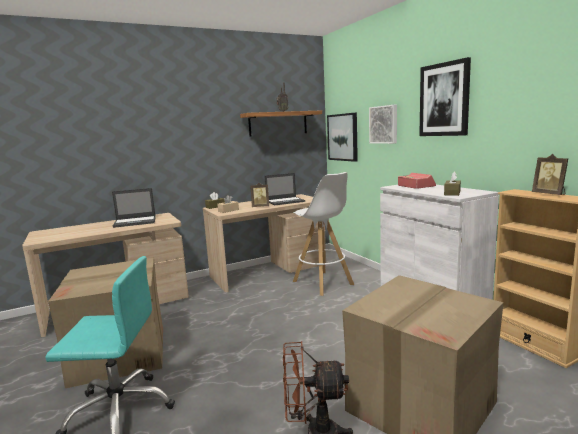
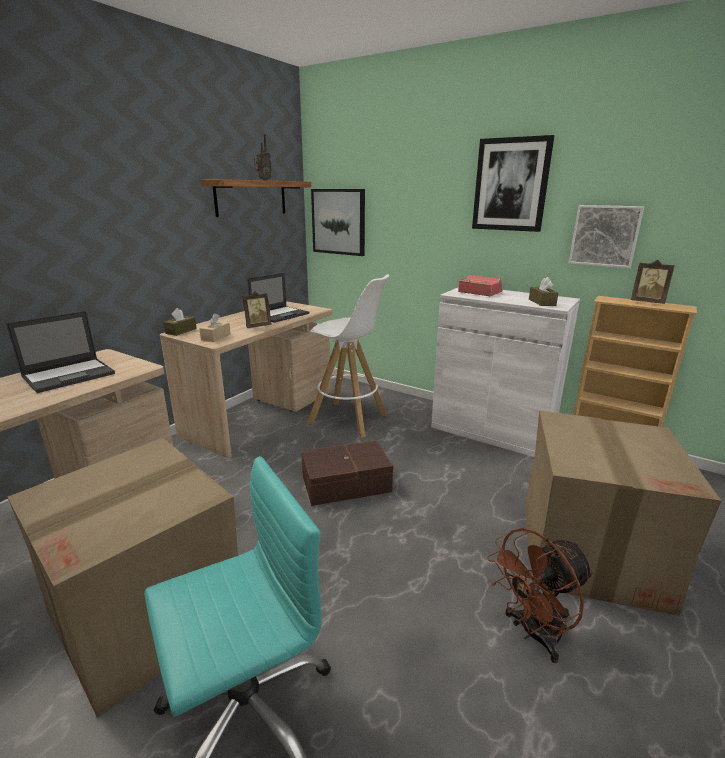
camera: 30 degrees left, 10 degrees up
(280, 319) = (345, 483): none -> brown storage box
(384, 124) = (412, 209): picture -> picture (605, 236)

